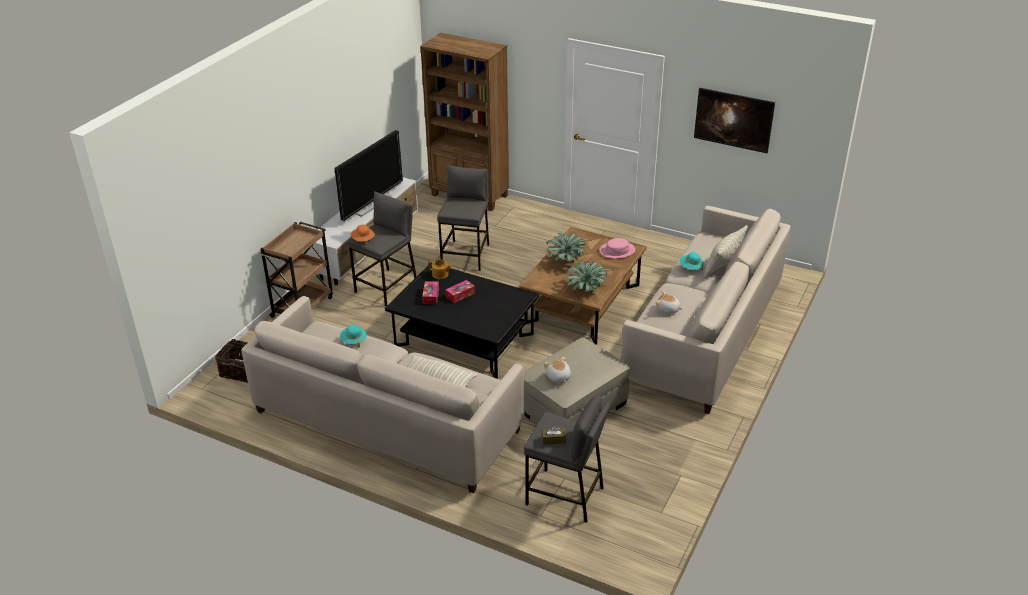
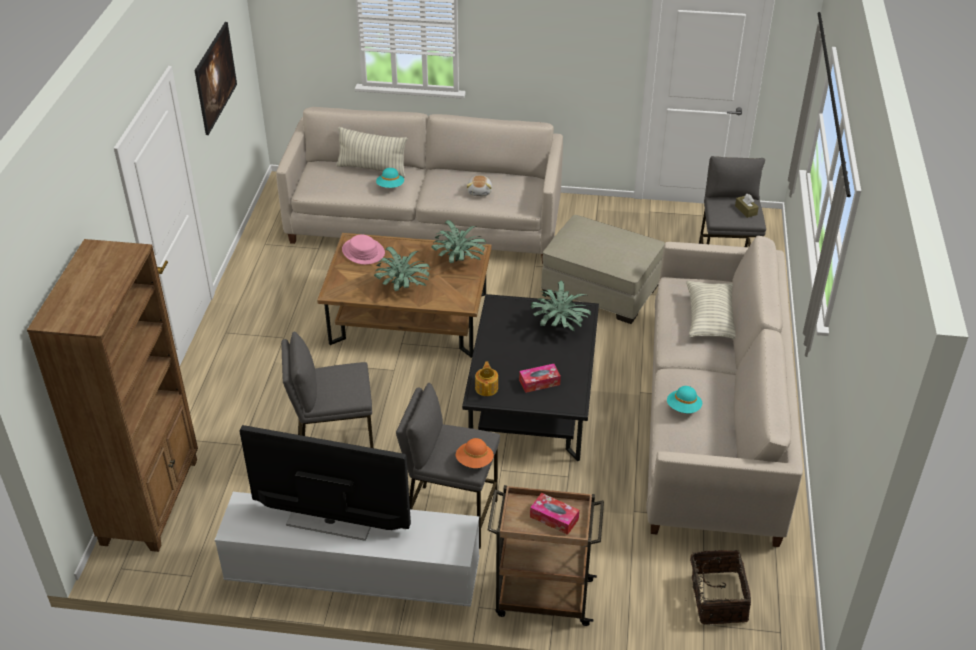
camera: 110 degrees left, 5 degrees up
(460, 295) = (522, 357): tissue box -> tissue box (554, 518)
(483, 319) = (560, 325): none -> potted plant
(558, 377) = (629, 248): plush toy -> none

